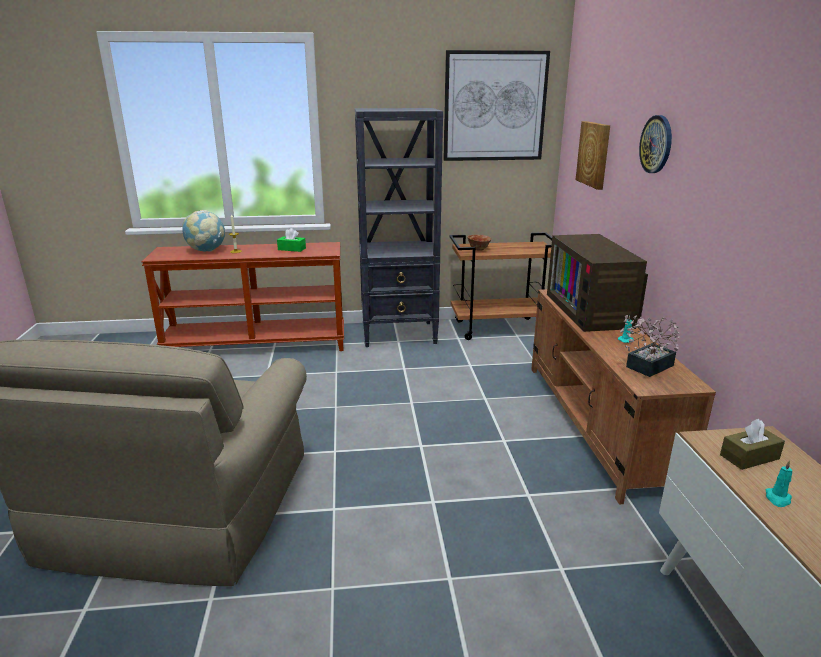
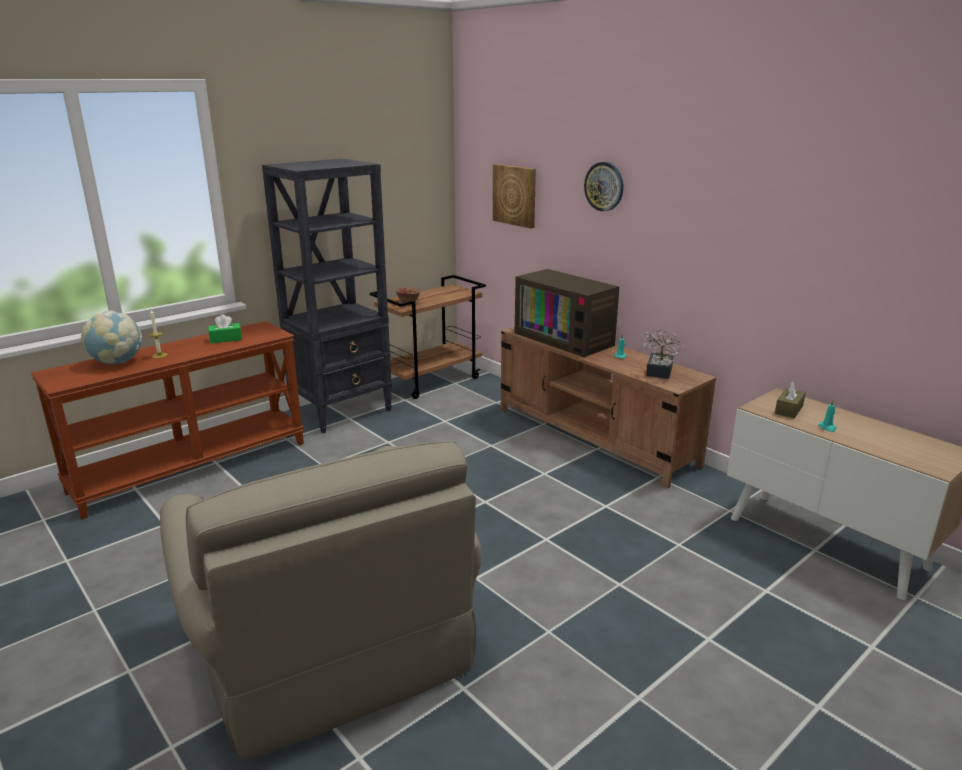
camera: 35 degrees left, 0 degrees up
(494, 107) = (396, 153): picture -> none

